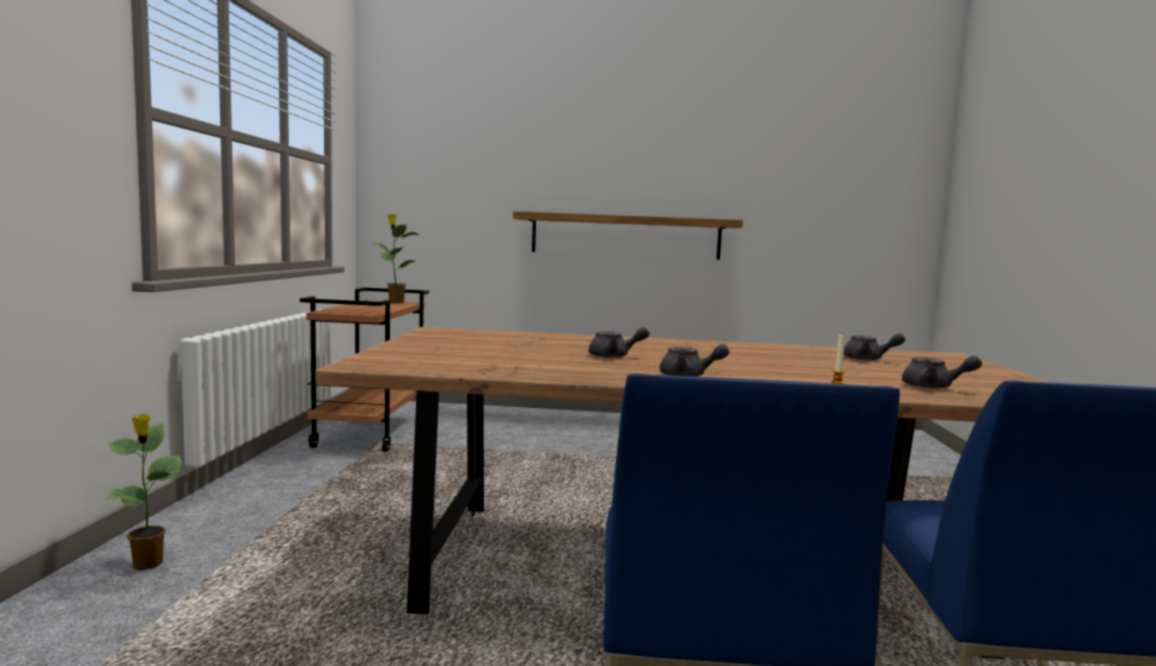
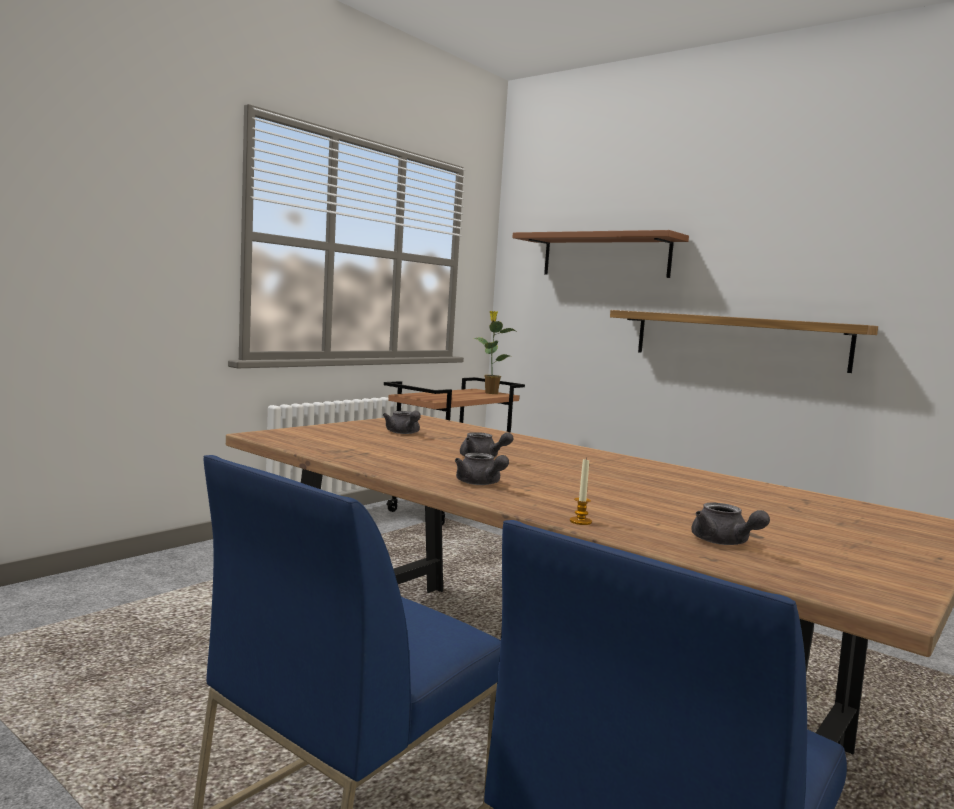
camera: 35 degrees right, 0 degrees up
(148, 565) = (189, 564): potted plant -> none
(489, 158) = (605, 256): none -> brown shelf
(868, 359) = (776, 506): grey teapot -> grey teapot (404, 433)

